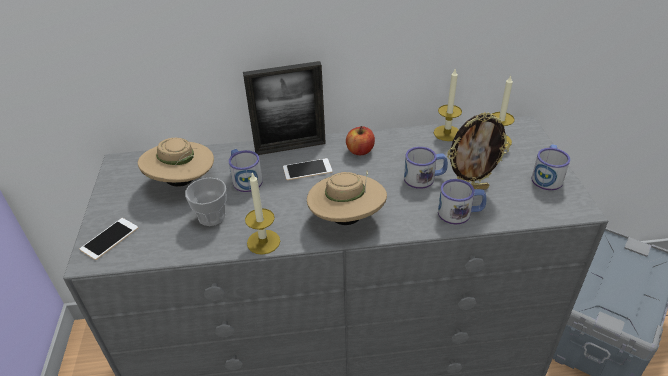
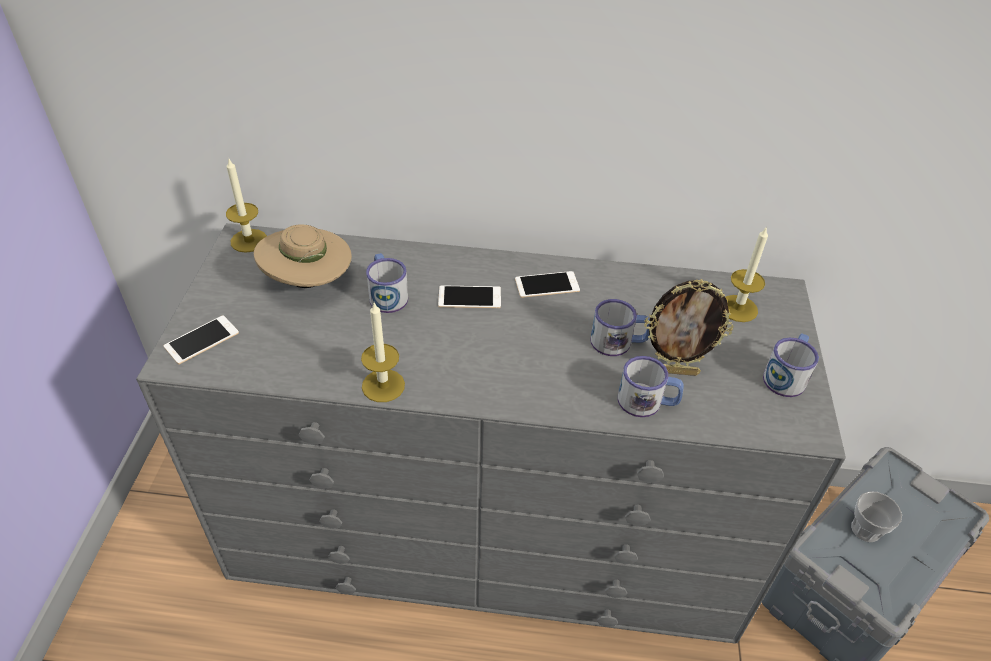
camera: 10 degrees right, 5 degrees up
(212, 216) = (330, 337): cup -> cup (865, 529)
(290, 147) = (458, 261): picture frame -> none
(347, 218) = (497, 377): beige hat -> none
(360, 151) = (547, 285): apple -> phone
(447, 133) = (673, 282): candle -> candle (249, 240)

